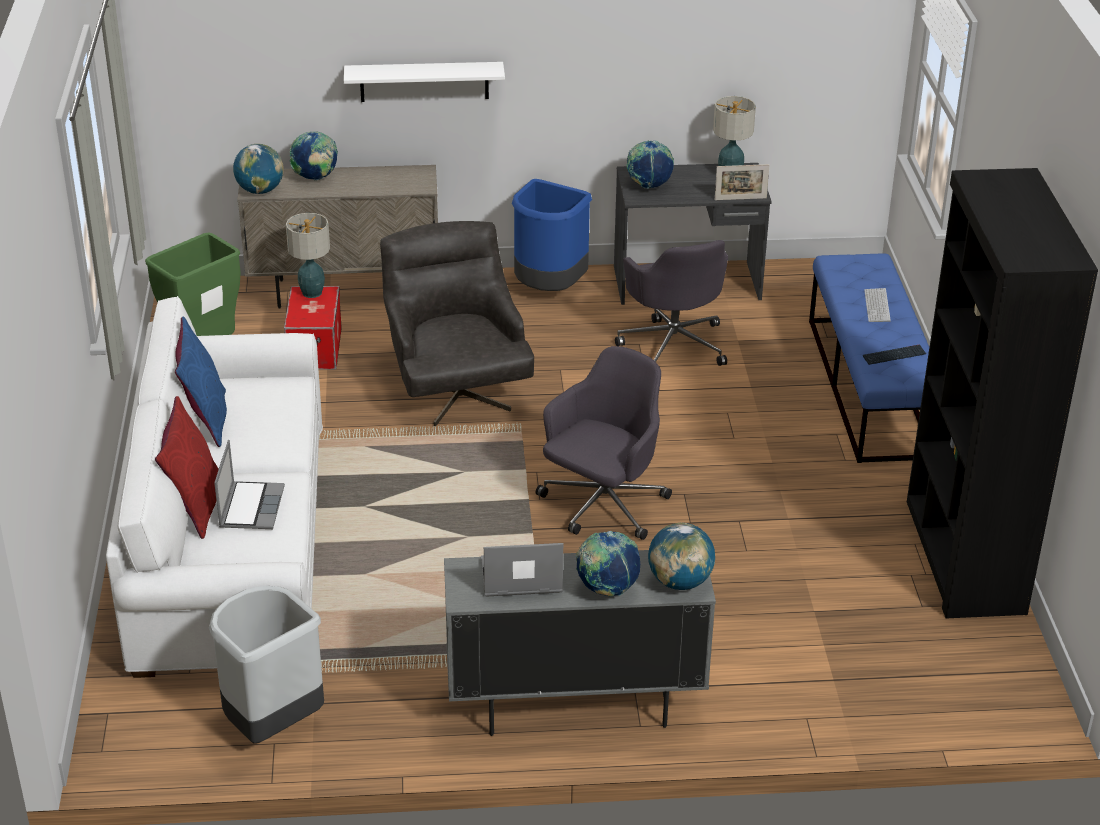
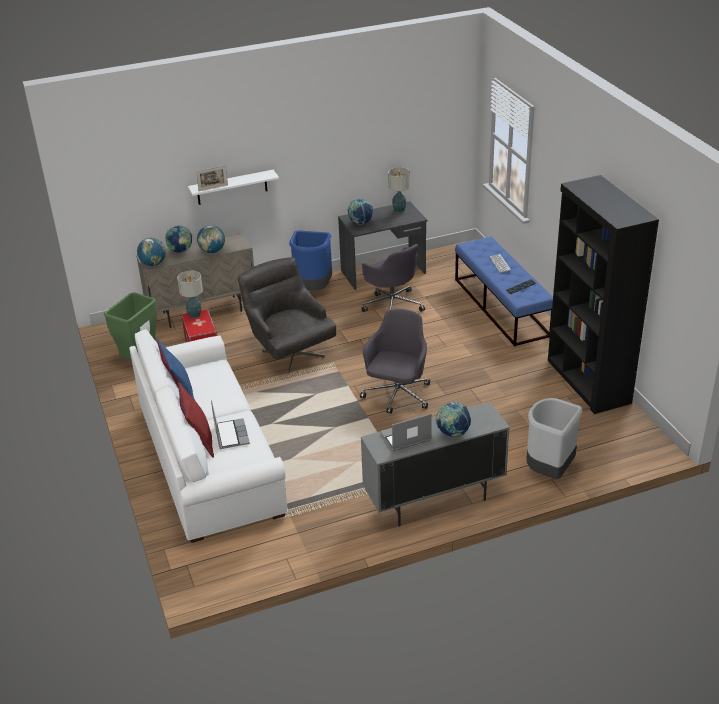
camera: 15 degrees left, 0 degrees up
(272, 725) = (280, 549): grey trash can -> grey trash can (549, 471)
(680, 582) = (487, 421): globe -> globe (212, 251)
(740, 199) = (411, 221): picture frame -> picture frame (213, 188)

